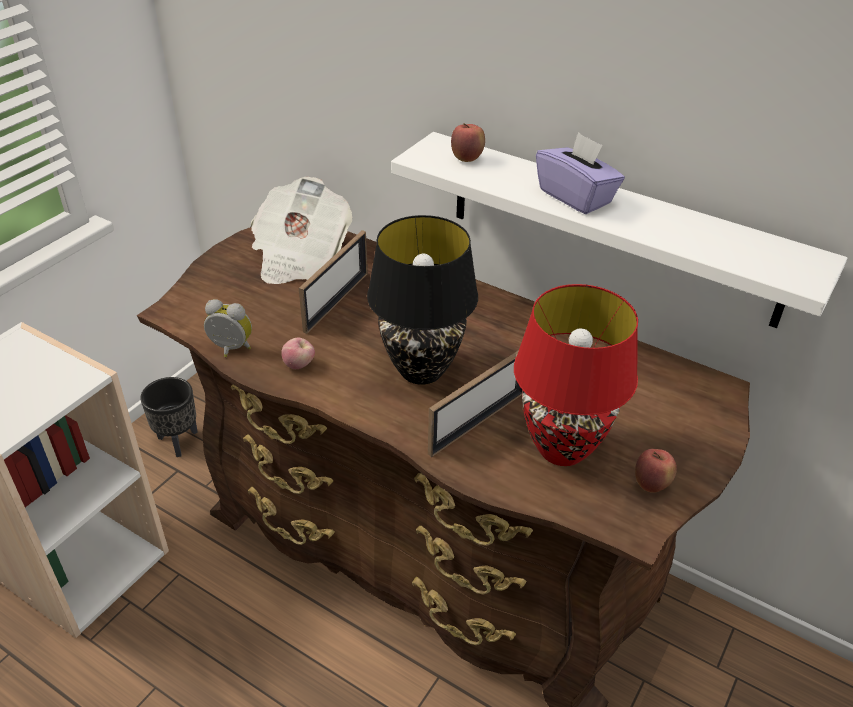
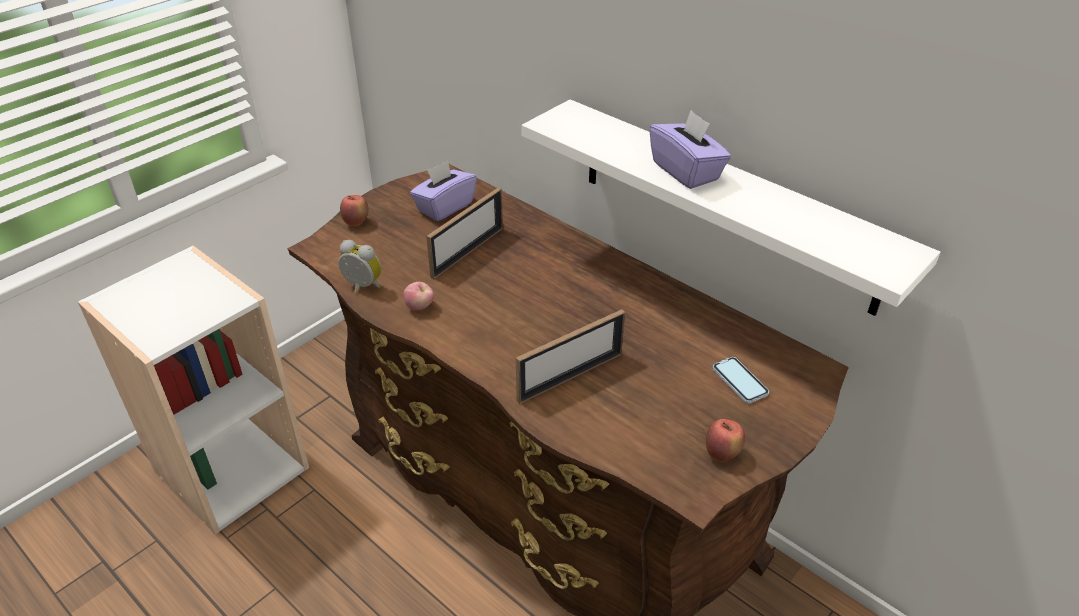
camera: 10 degrees right, 0 degrees up
(178, 442) = (335, 370): black planter -> none
(299, 256) = (444, 207): newspaper -> purple tissue box
(420, 370) = (529, 323): black table lamp -> none
(467, 159) = (593, 128): apple -> apple (356, 222)
(563, 450) = (645, 411): red table lamp -> none
(649, 408) = (739, 381): none -> phone

